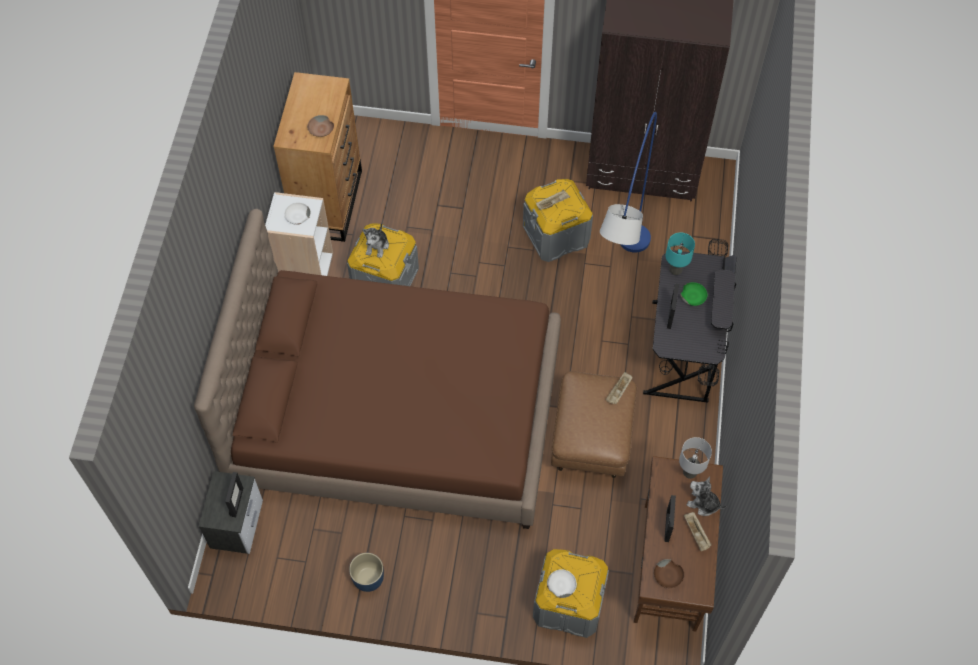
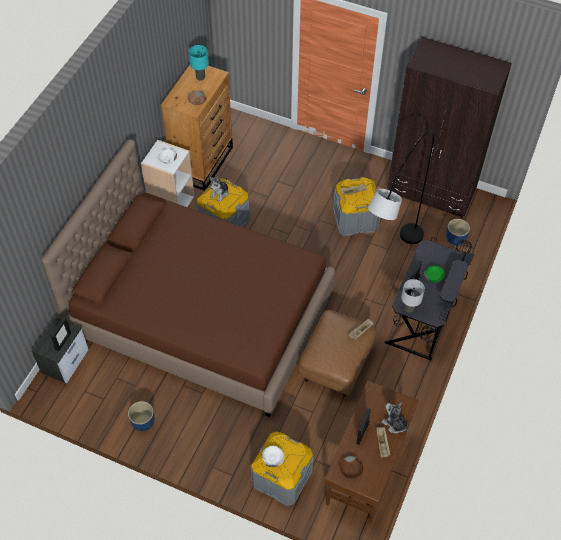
camera: 15 degrees right, 5 degrees down
(619, 288) = (389, 265): blue floor lamp -> grey floor lamp
(675, 271) = (426, 255): turquoise table lamp -> turquoise table lamp (200, 78)
(689, 472) = (391, 398): white table lamp -> white table lamp (408, 308)
(691, 231) = (455, 238): none -> blue planter

